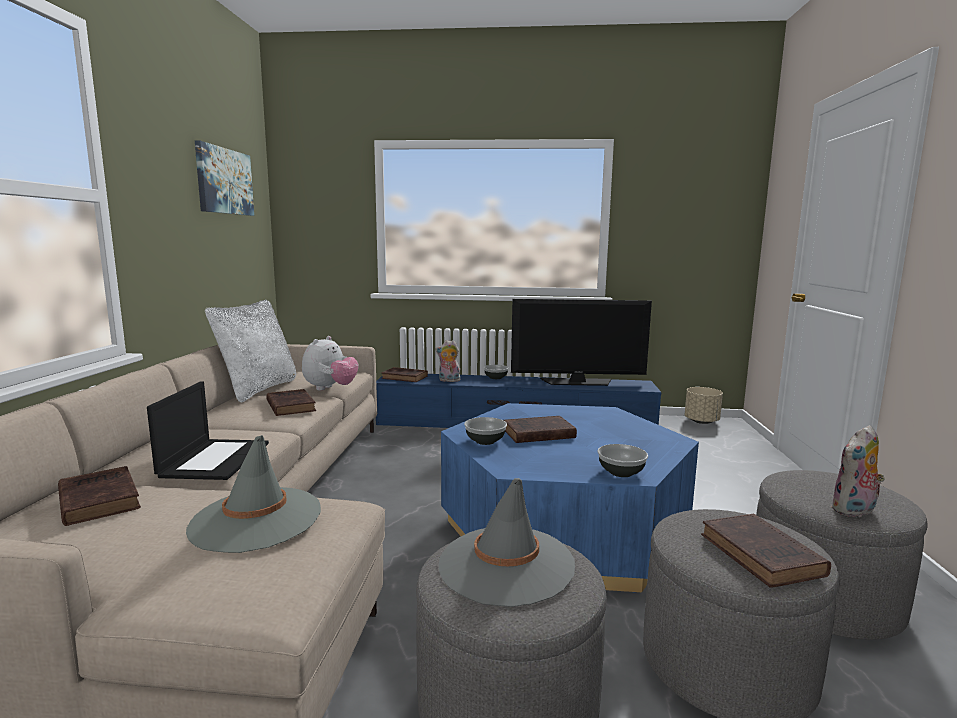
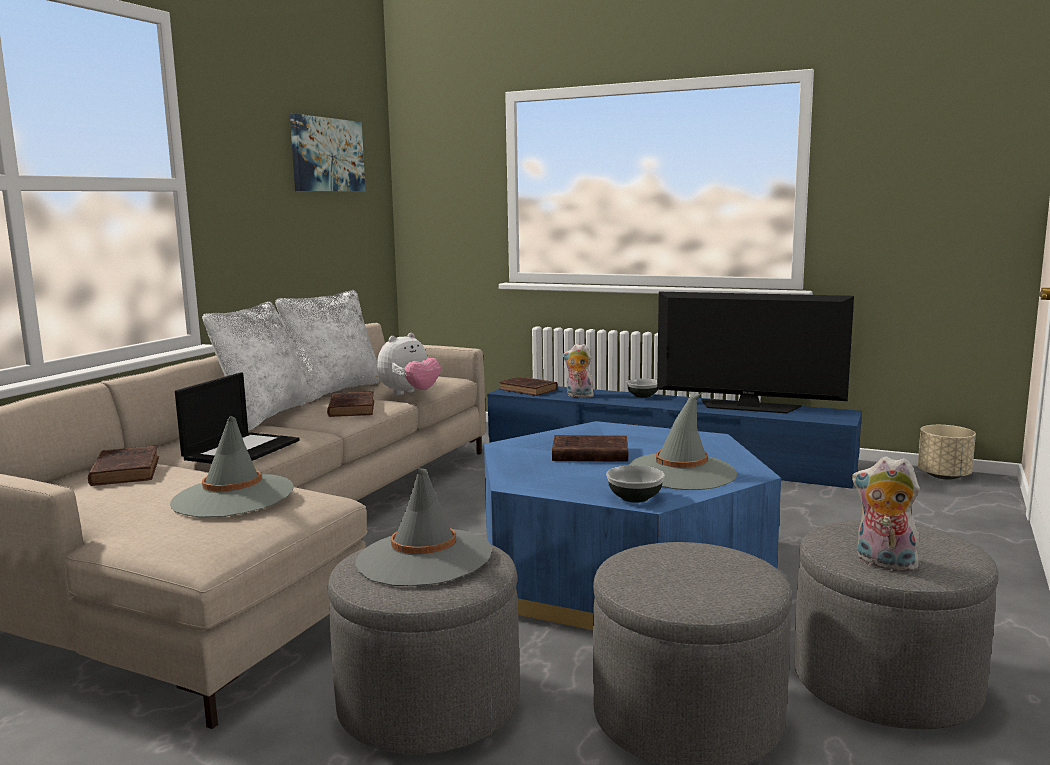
camera: 20 degrees right, 0 degrees up
(210, 420) = (266, 416): none -> white pillow
(485, 441) = (520, 456): bowl -> none
(626, 444) = (682, 472): none -> grey hat
(763, 556) = (696, 585): brown book -> none
(854, 511) = (883, 564): plush toy -> plush toy turned 45 degrees clockwise

